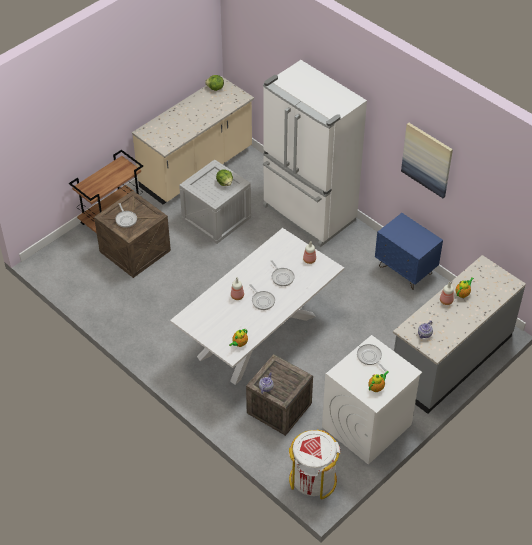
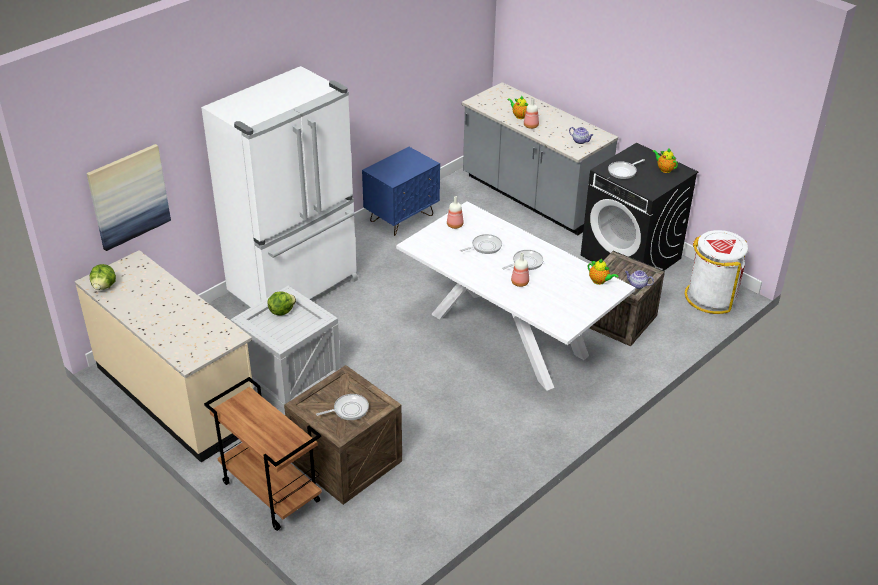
camera: 90 degrees left, 10 degrees down
(366, 426) = (631, 257): white washing machine -> black washing machine
(427, 159) = (376, 67): picture -> picture (129, 196)

